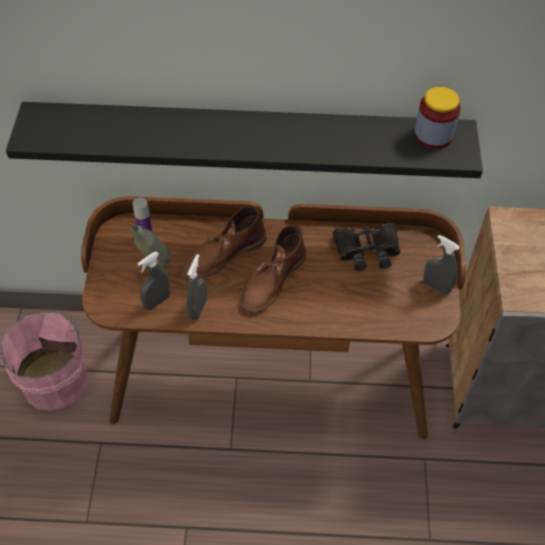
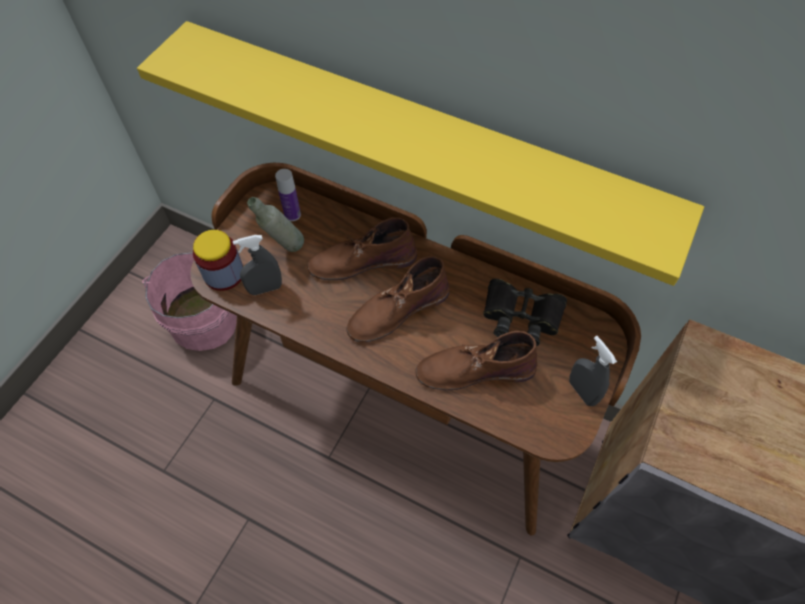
camera: 25 degrees right, 5 degrees up
(198, 309) = (301, 313): grey spray bottle -> none
(248, 138) = (418, 139): black shelf -> yellow shelf
(353, 300) = (474, 369): none -> brown boot
(433, 135) = (635, 207): jar -> jar (224, 274)

